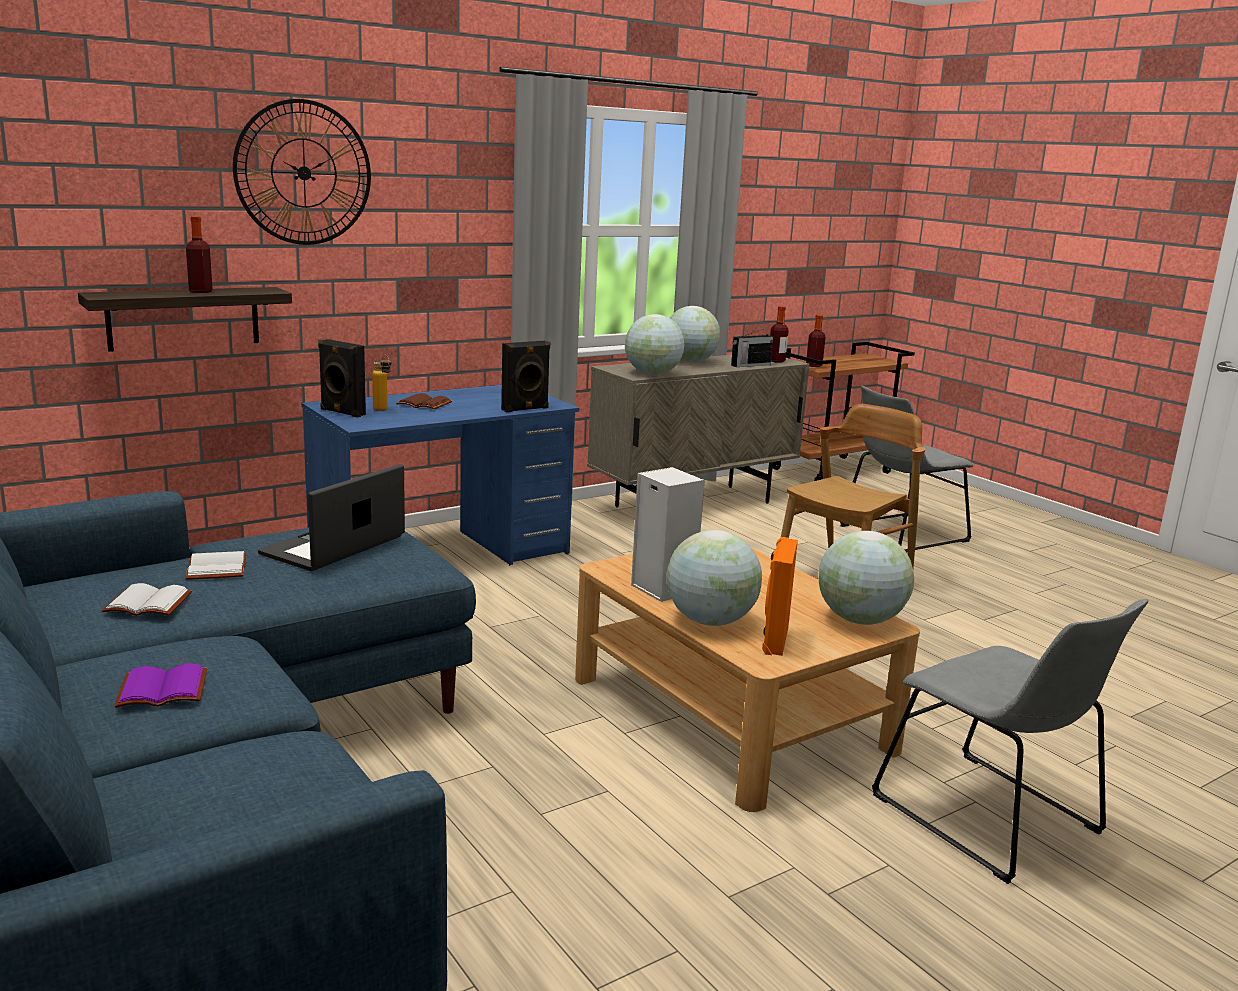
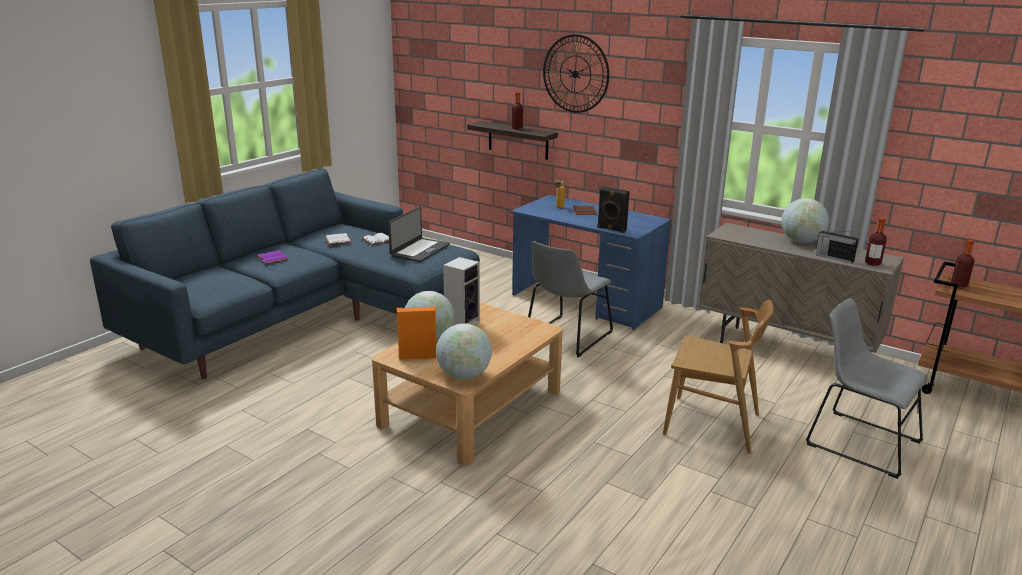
camera: 70 degrees right, 5 degrees up
(335, 546) = (419, 250): laptop -> laptop turned 105 degrees clockwise
(341, 412) = (542, 203): black speaker -> none
(652, 374) = (735, 237): globe -> none
(993, 819) = (409, 500): grey chair -> grey chair (566, 337)

